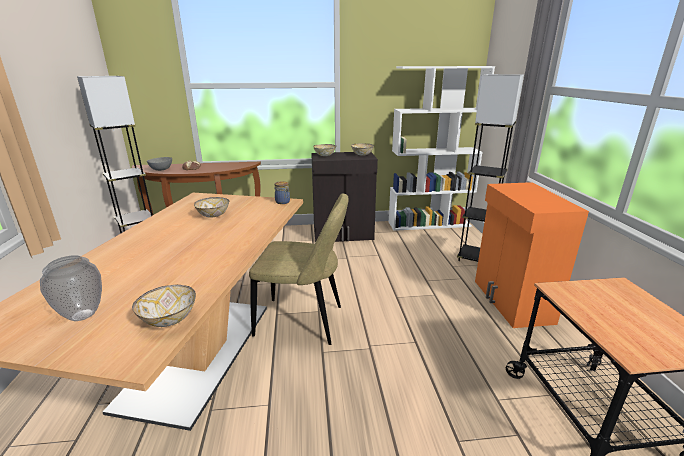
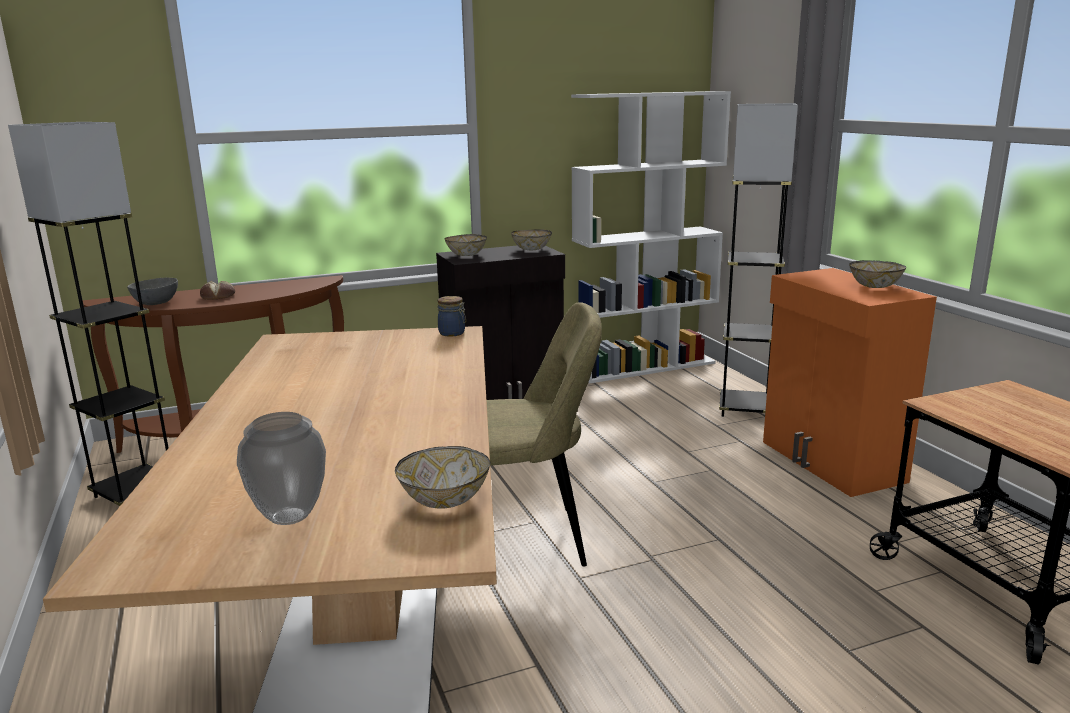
camera: 15 degrees left, 5 degrees down
(213, 215) = (348, 364): bowl -> bowl (874, 286)

